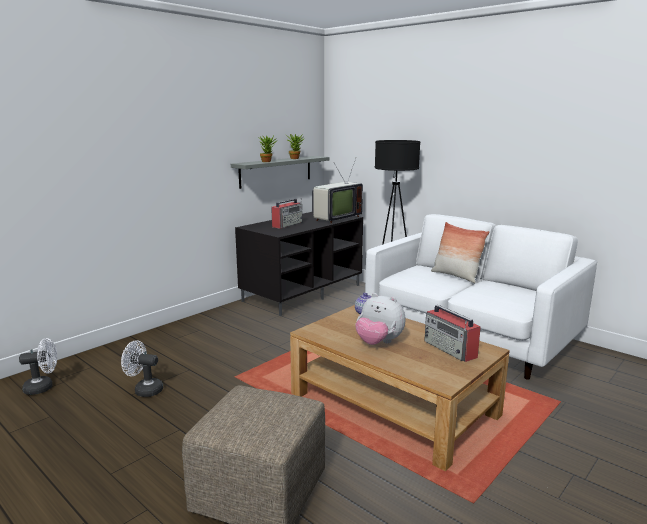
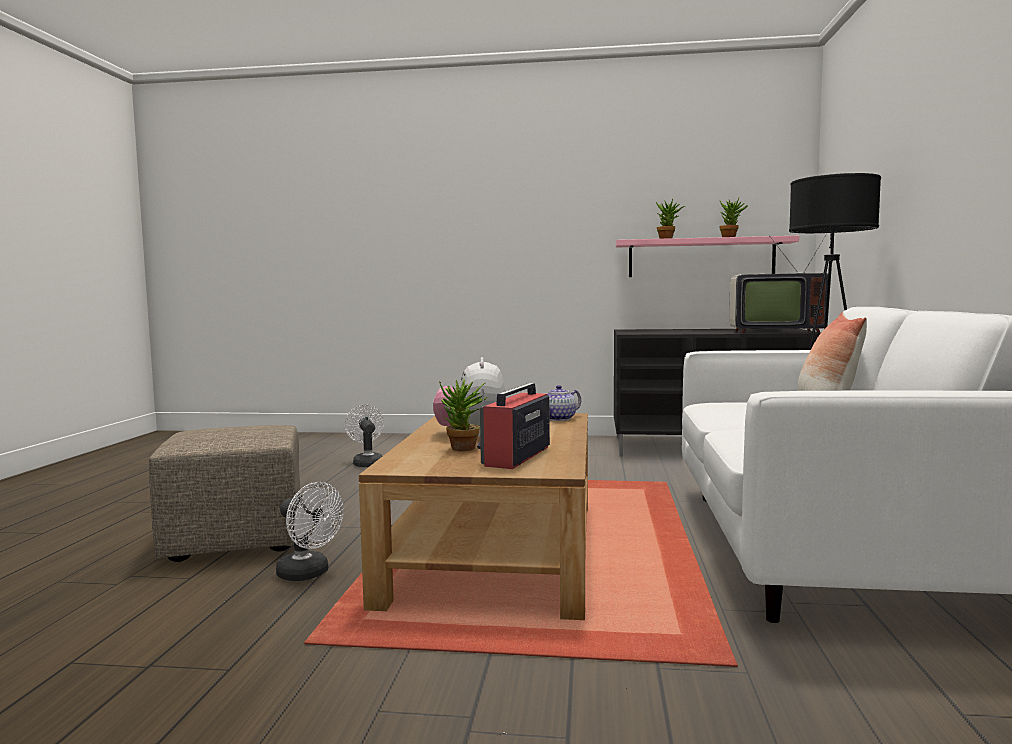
camera: 55 degrees right, 10 degrees down
(43, 387) = (329, 442): white fan -> white fan (309, 574)
(276, 171) = (701, 258): grey shelf -> pink shelf
(287, 224) = (680, 331): radio -> none
(418, 356) = (462, 449): none -> potted plant

